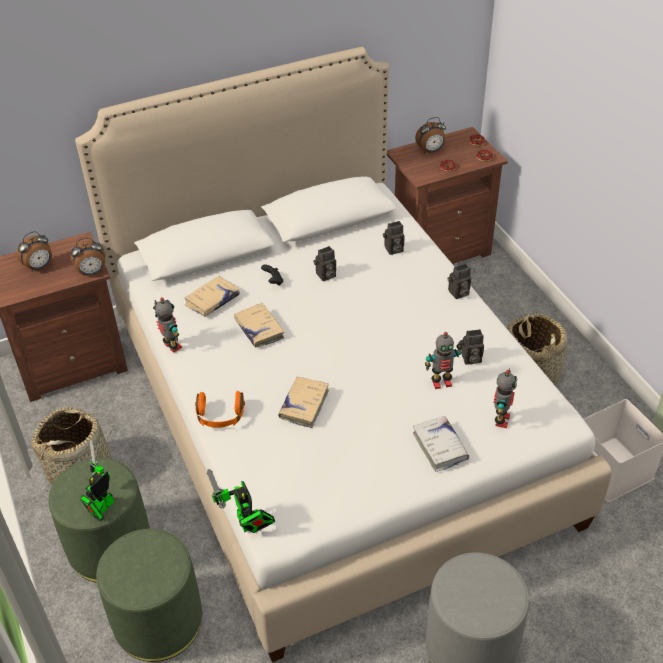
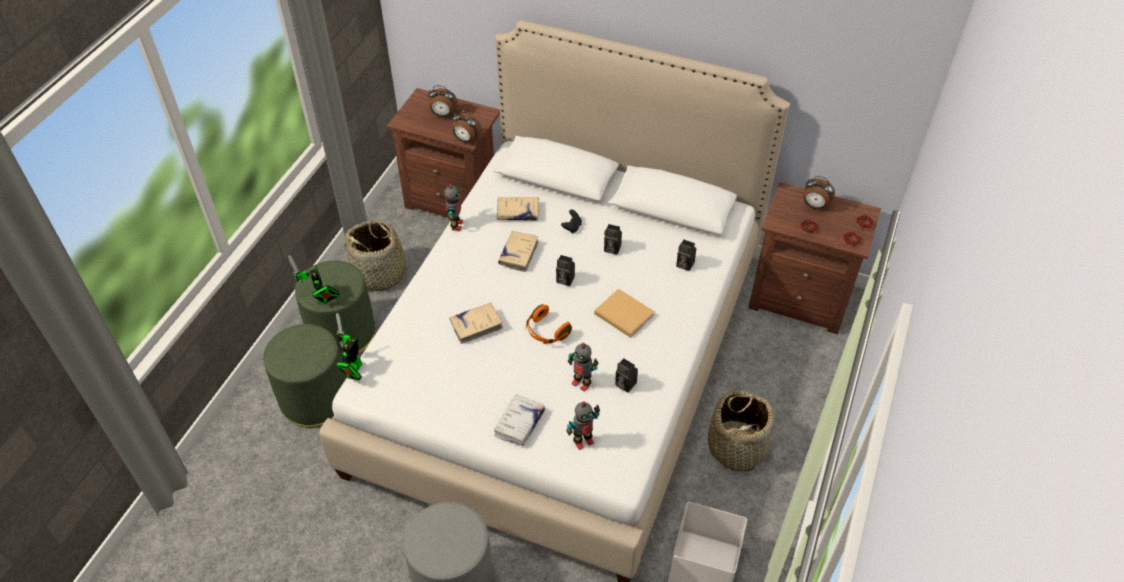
camera: 45 degrees right, 5 degrees up
(101, 508) = (321, 299): toy robot -> toy robot turned 105 degrees counterclockwise
(220, 416) = (424, 293): orange headphones -> orange headphones (546, 331)
(399, 313) = (622, 313): none -> beige book
(458, 293) = (684, 332): camera -> camera (564, 280)

